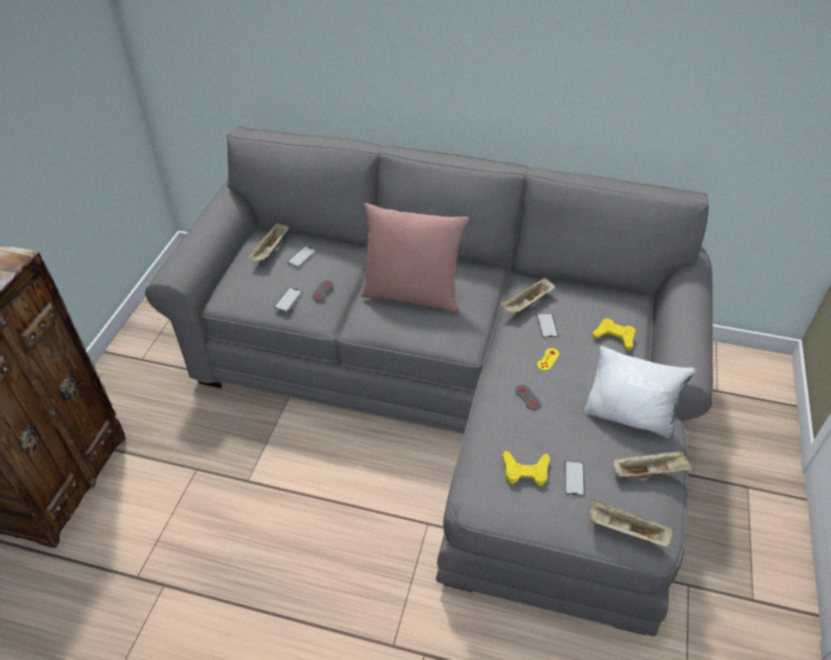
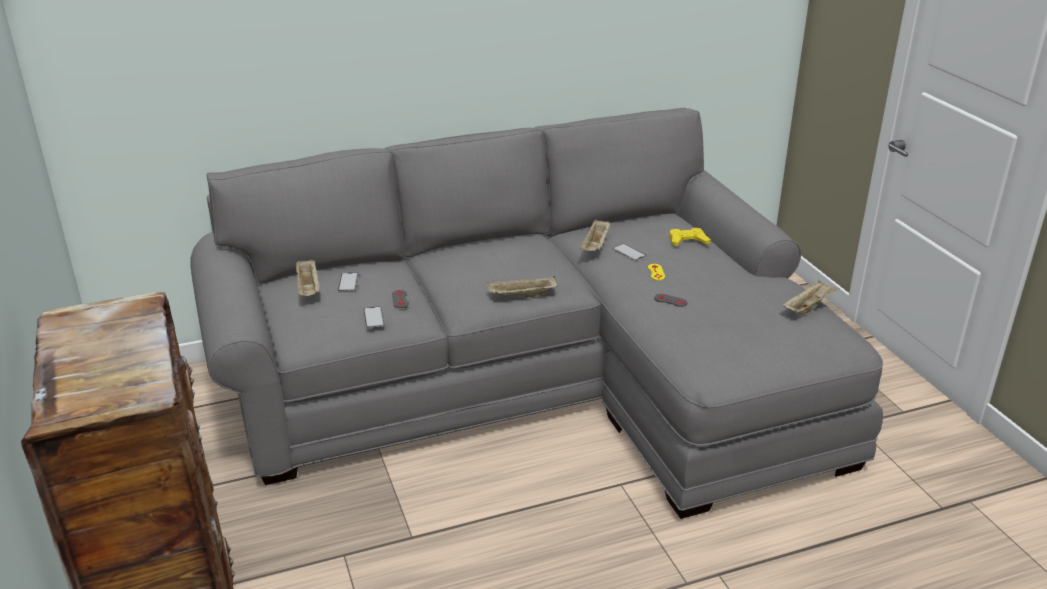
camera: 35 degrees left, 15 degrees down
(412, 295) = (488, 275): pink pillow -> none
(525, 471) = (725, 343): yellow game controller -> none
(574, 478) = (764, 332): phone -> none
(625, 531) = (834, 346): beige tray -> beige tray (521, 296)
(629, 416) = (756, 283): white pillow -> none

